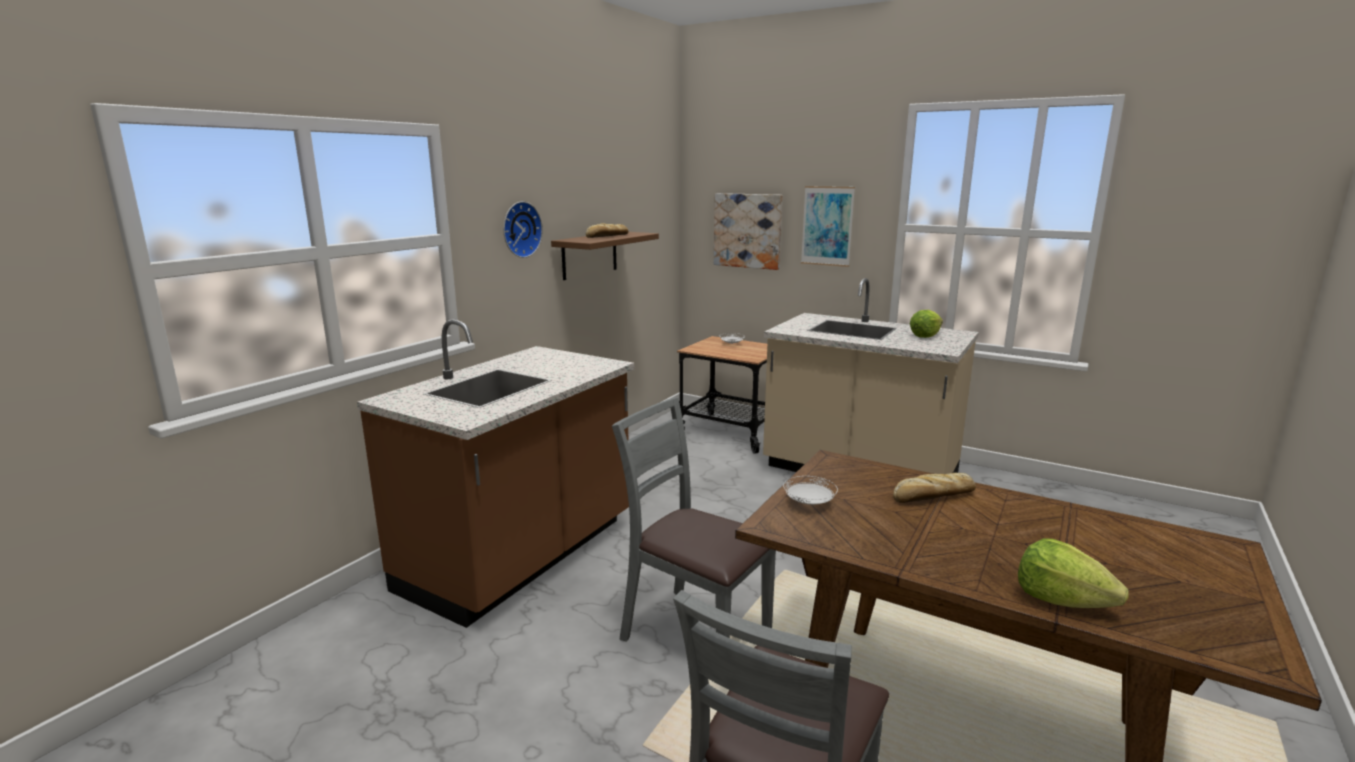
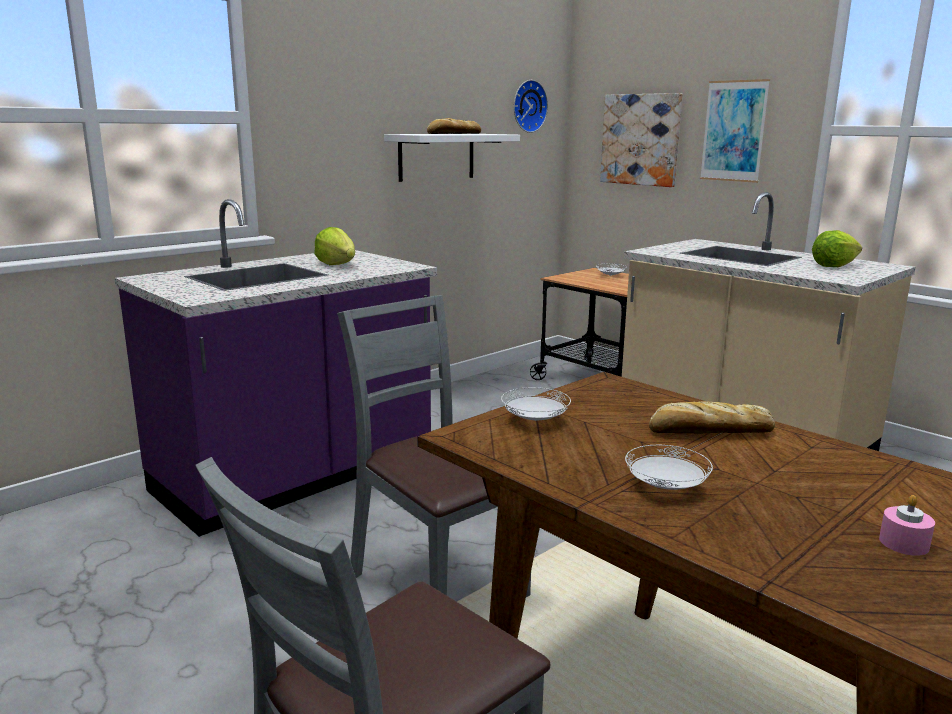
camera: 15 degrees right, 0 degrees up
(519, 229) = (342, 117): wall clock -> wall clock (527, 106)
(521, 556) = (296, 476): brown counter -> purple counter
(589, 255) = (436, 156): brown shelf -> white shelf
(941, 549) = (665, 487): none -> white plate
(1061, 600) = (790, 567): lettuce -> lettuce (337, 265)
(1109, 569) = (904, 543): none -> pink candle

